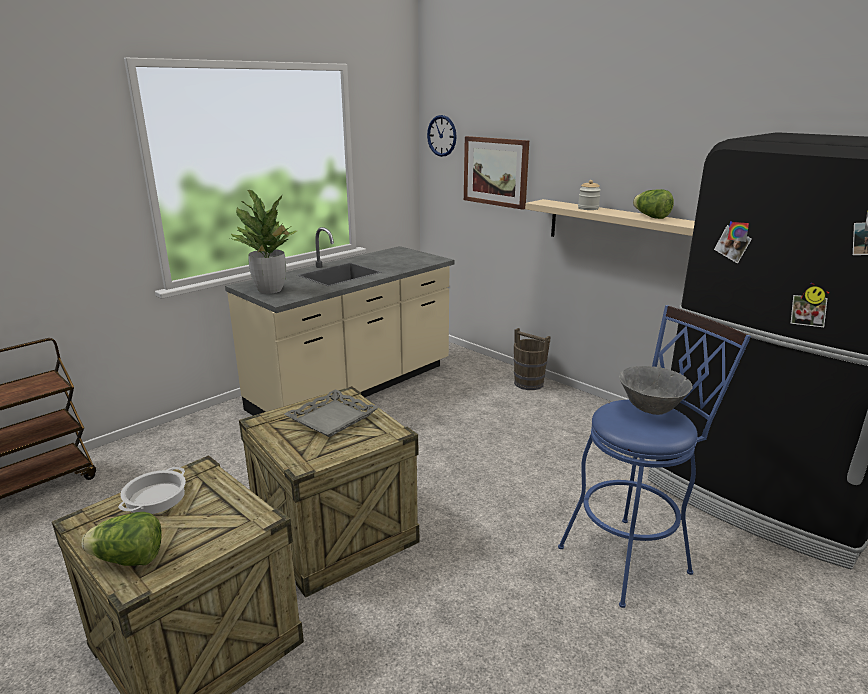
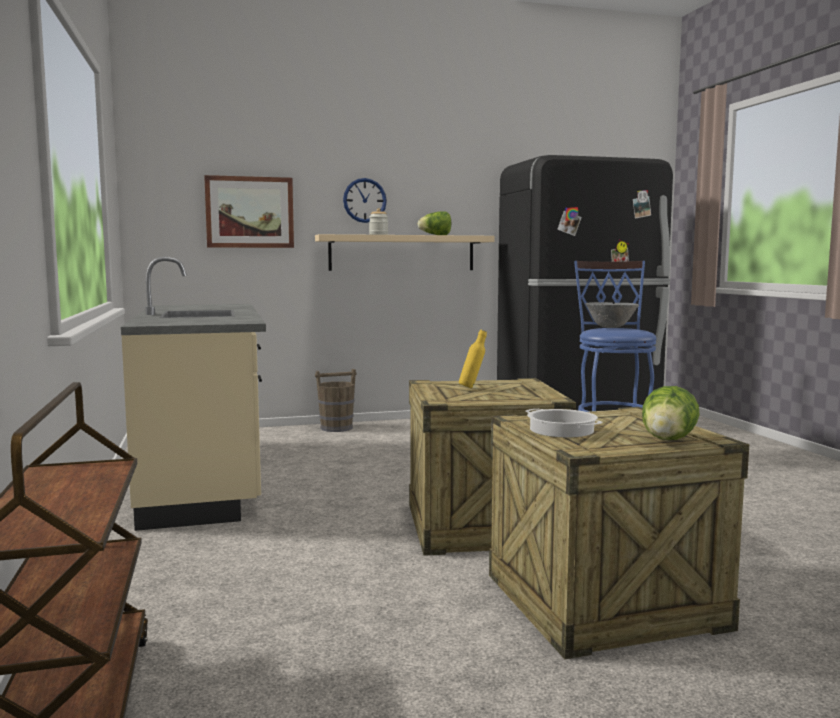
camera: 60 degrees left, 15 degrees down
(270, 290) = (195, 321): potted plant -> none
(332, 419) = (472, 387): grey tray -> yellow bottle
(442, 136) = (161, 176): wall clock -> wall clock (364, 200)

